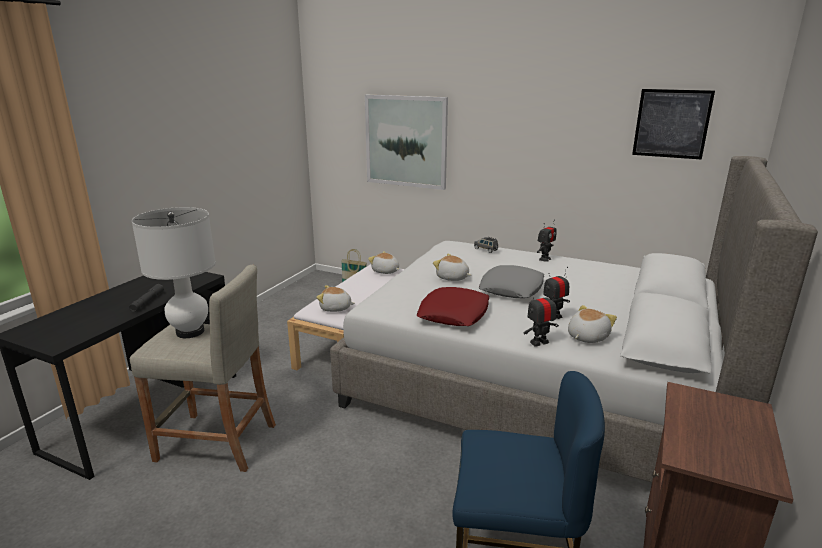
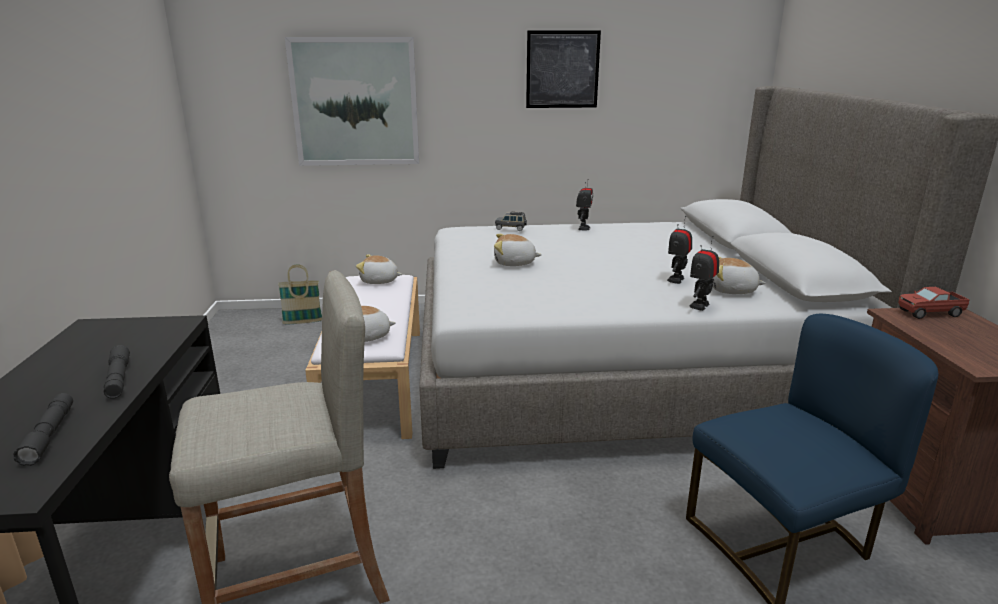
camera: 30 degrees left, 0 degrees up
(93, 322) = (49, 435): none -> grey flashlight
(190, 332) = (245, 405): white table lamp -> none
(454, 314) = (573, 298): red pillow -> none
(511, 288) = (594, 261): grey pillow -> none
(586, 337) = (732, 290): plush toy -> plush toy turned 90 degrees counterclockwise
(671, 124) = (682, 59): picture -> picture (562, 69)
(722, 402) = (930, 313): none -> toy truck

